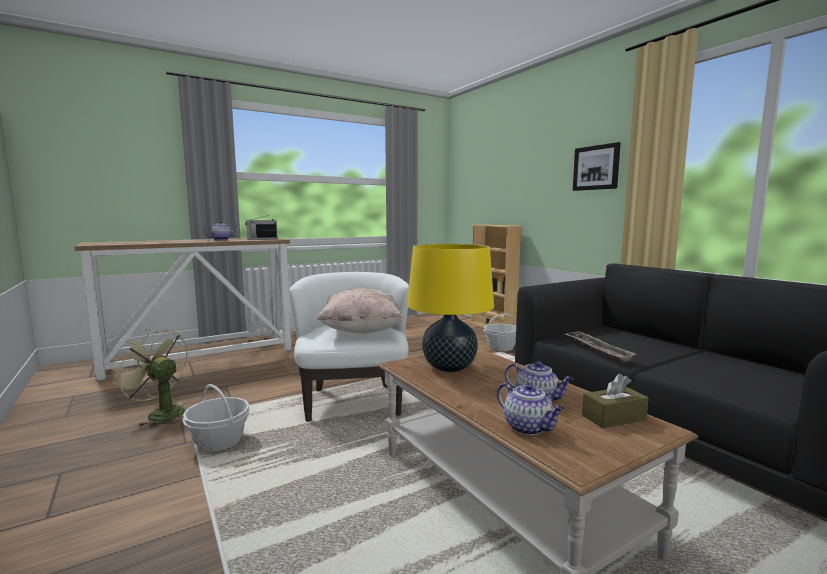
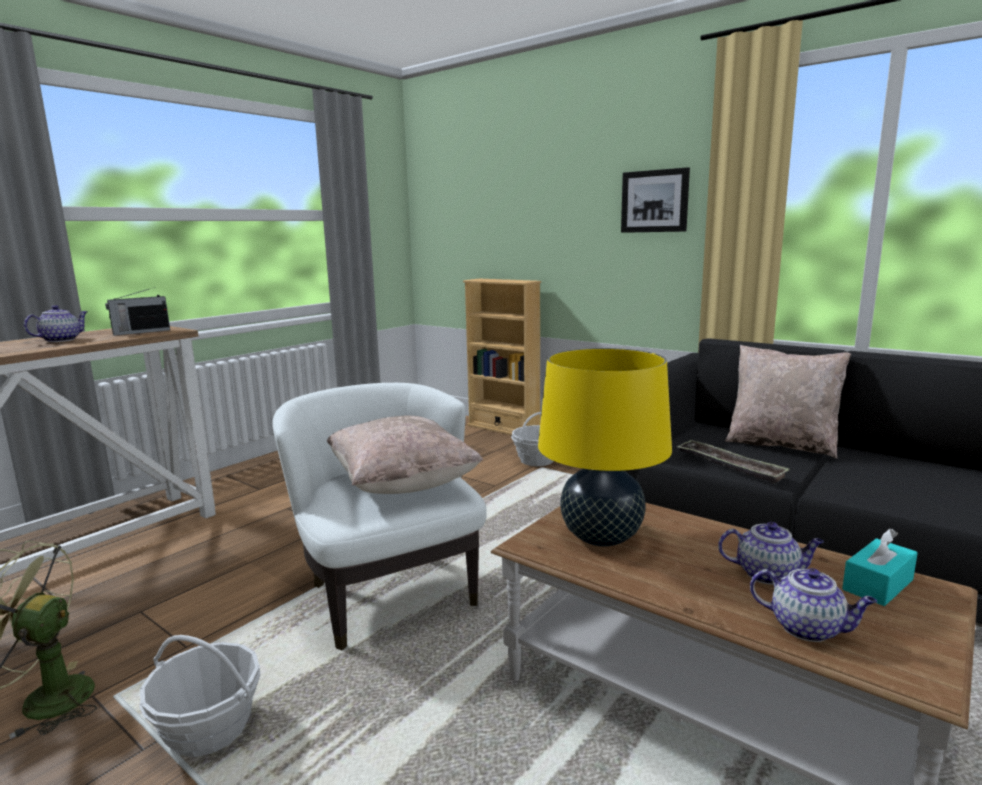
camera: 20 degrees left, 5 degrees up
(613, 417) = (878, 584): brown tissue box -> turquoise tissue box
(655, 344) = (781, 444): none -> beige pillow

